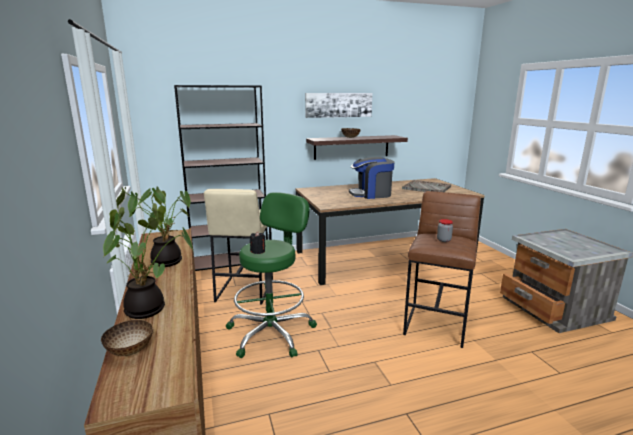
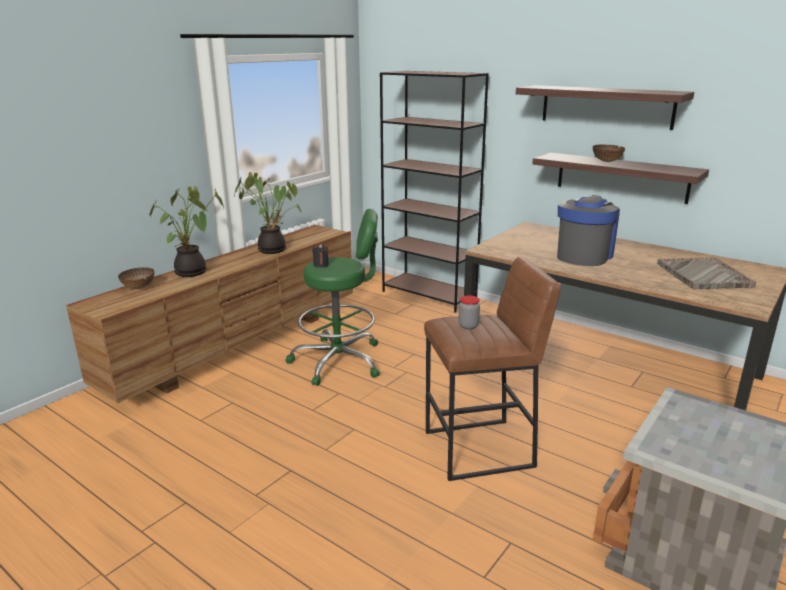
camera: 55 degrees right, 5 degrees up
(244, 290) = (392, 321): beige stool -> none
(338, 105) = (606, 106): picture -> shelf
(371, 194) = (584, 255): coffee machine -> coffee machine turned 75 degrees clockwise

